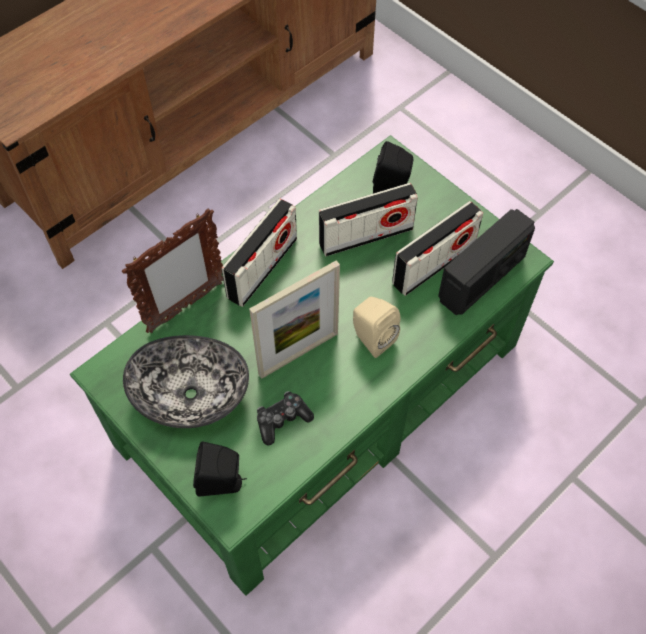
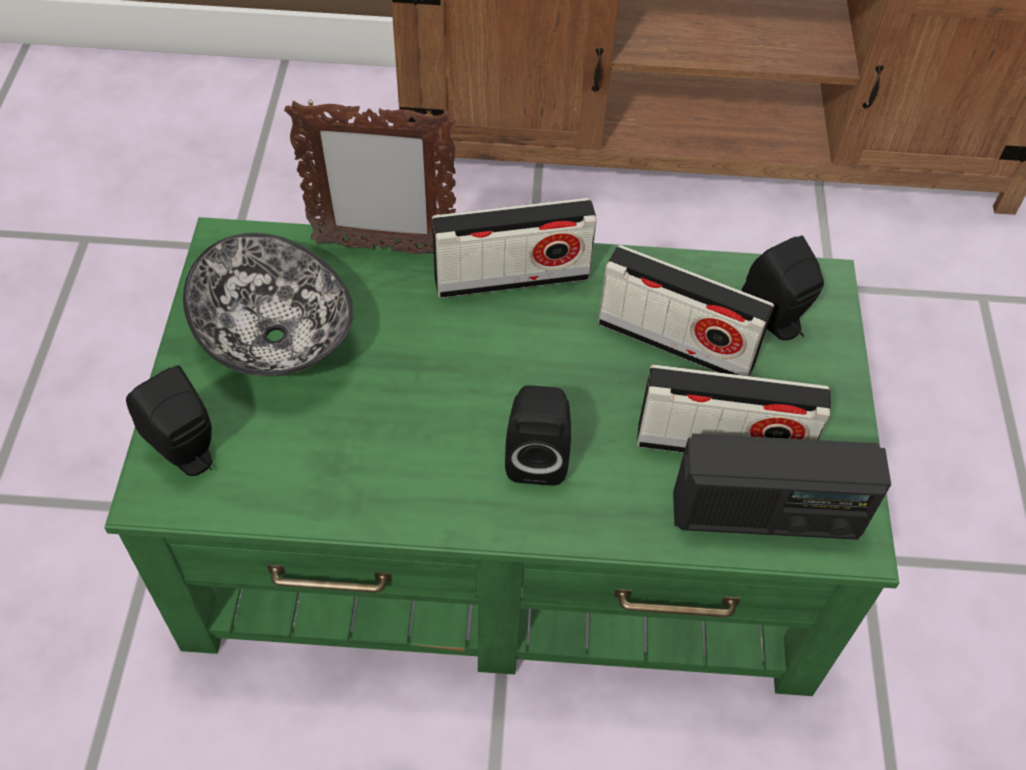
camera: 45 degrees right, 5 degrees down
(282, 420) = (327, 449): game controller -> none
(298, 354) = (434, 398): picture frame -> none
(371, 338) = (537, 456): beige speaker -> black speaker

